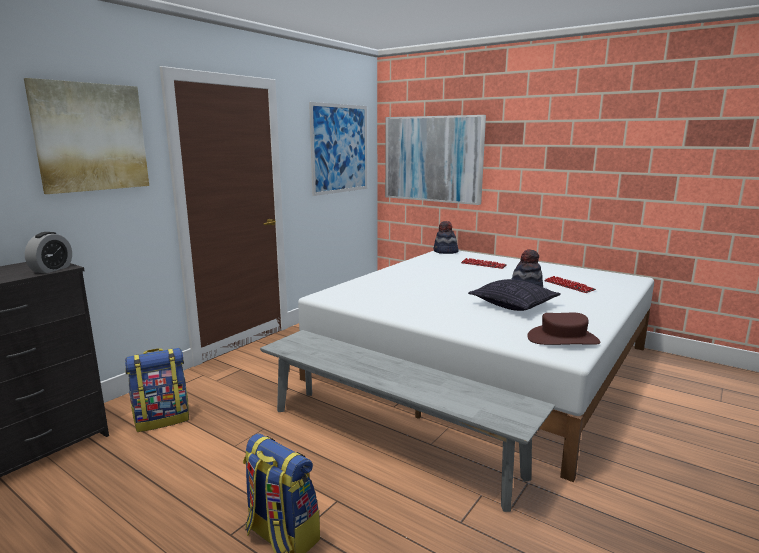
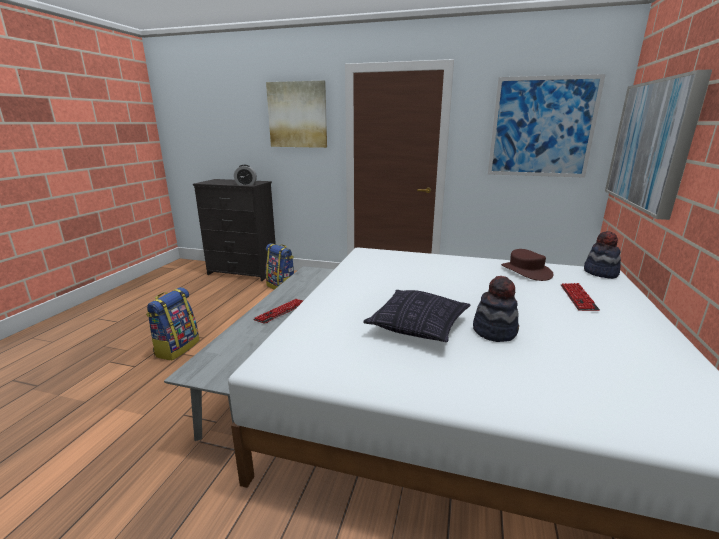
camera: 70 degrees right, 5 degrees up
(563, 339) = (314, 361): brown hat -> brown hat (525, 271)
(569, 286) = (564, 364): keyboard -> keyboard (281, 312)

